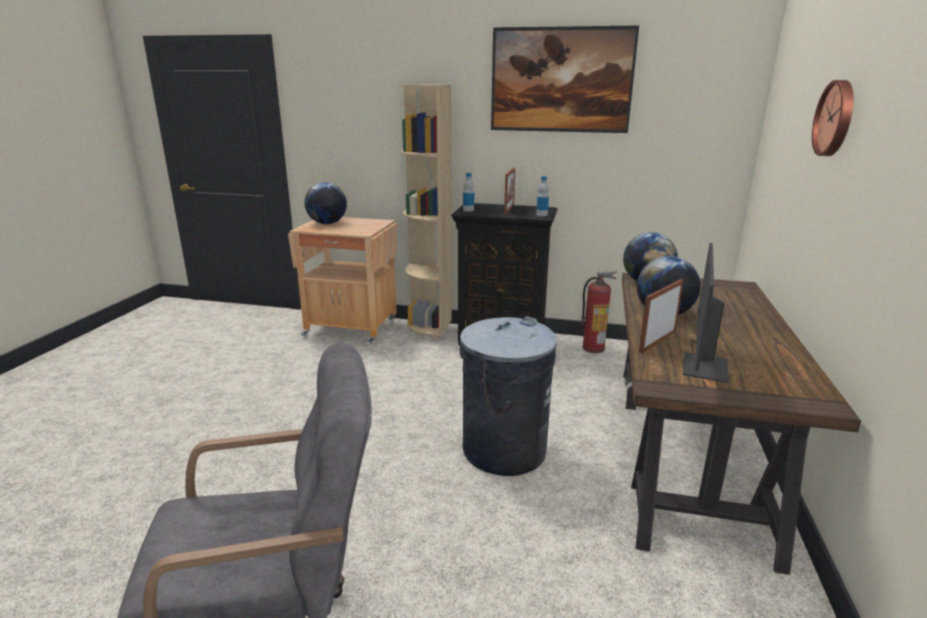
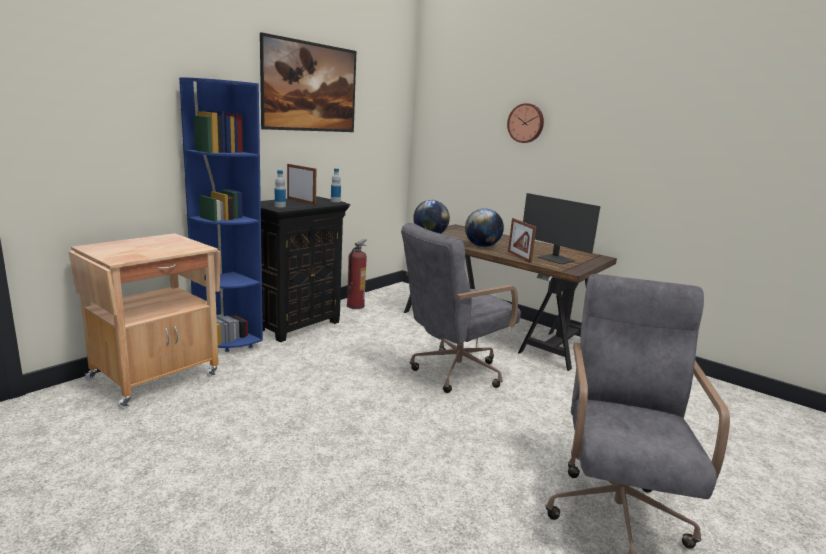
camera: 65 degrees left, 5 degrees down
(327, 223) = (121, 250): globe -> none
(427, 331) = (229, 345): beige bookcase -> blue bookcase
(503, 450) = (453, 374): grey trash can -> grey office chair

